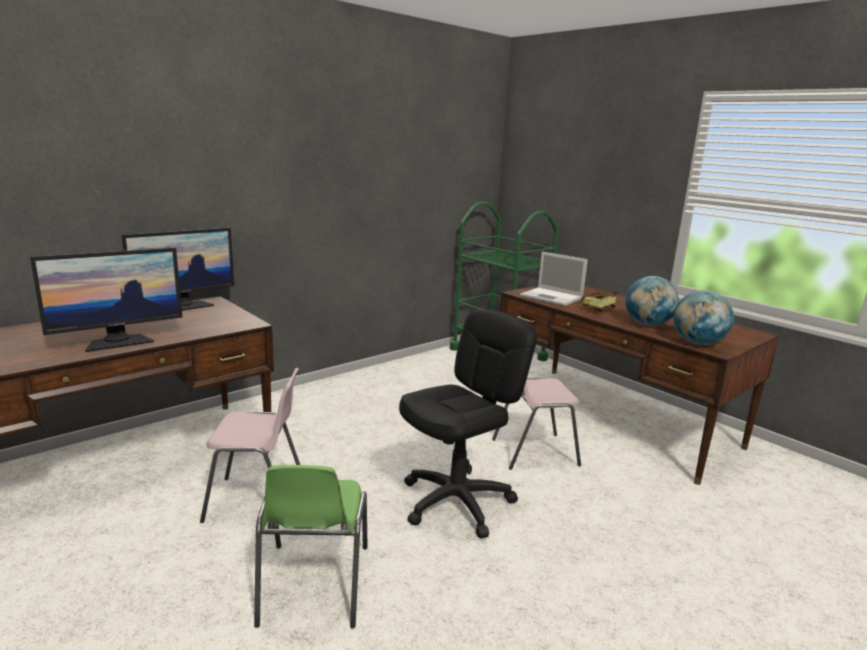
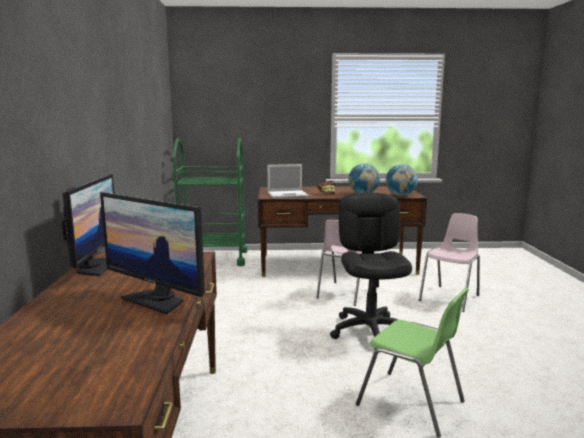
camera: 50 degrees left, 5 degrees down
(118, 342) = (157, 300): monitor -> monitor turned 120 degrees clockwise
(257, 501) = (288, 398): pink chair -> pink chair (450, 298)

